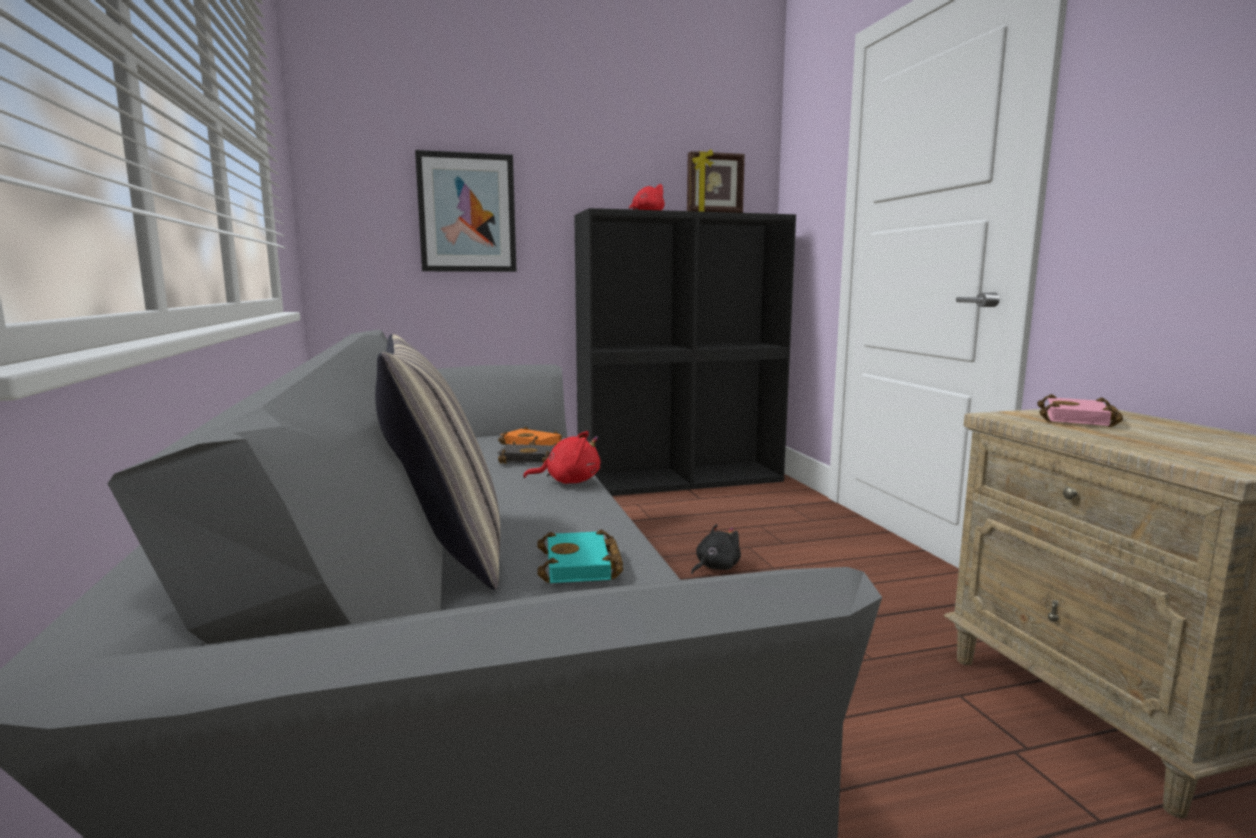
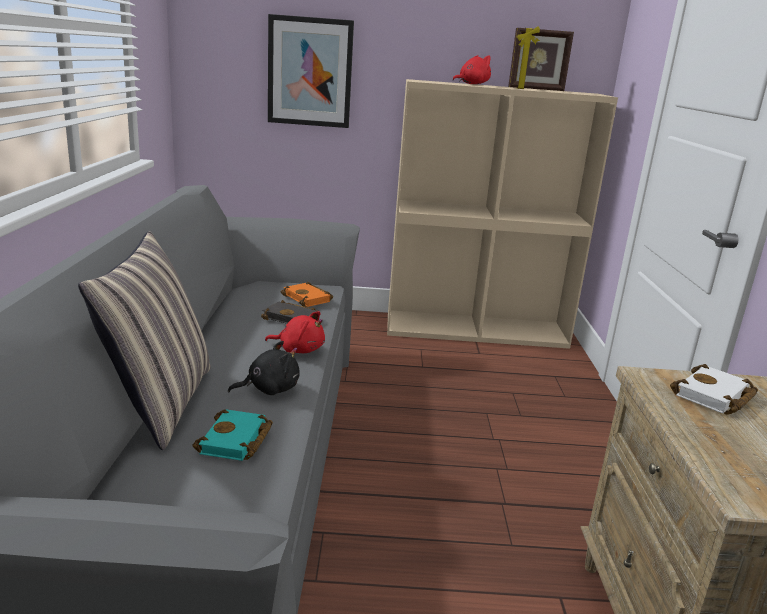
camera: 15 degrees right, 10 degrees up
(681, 480) = (476, 329): black bookcase -> beige bookcase
(715, 567) = (443, 428): black plush toy -> black plush toy (269, 389)
(1080, 419) = (714, 397): pink book -> white book

